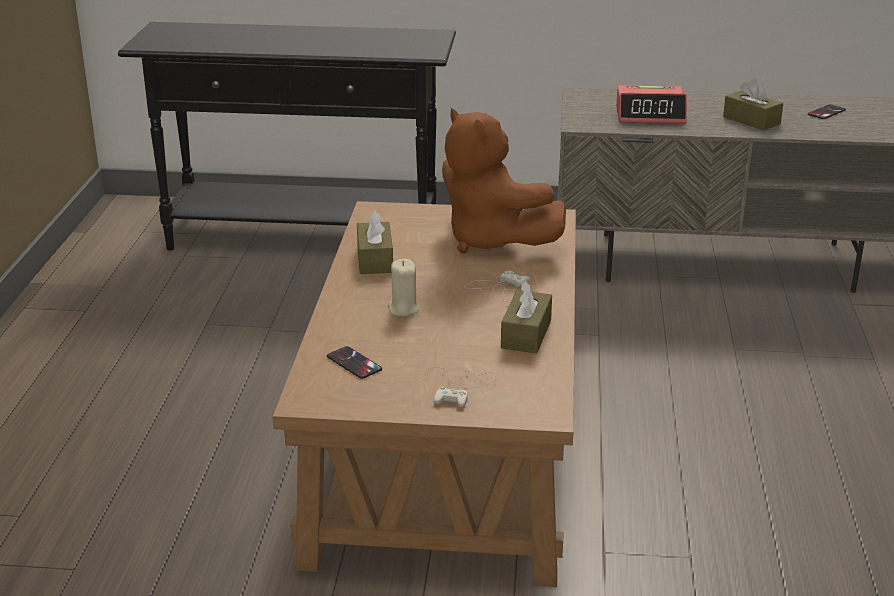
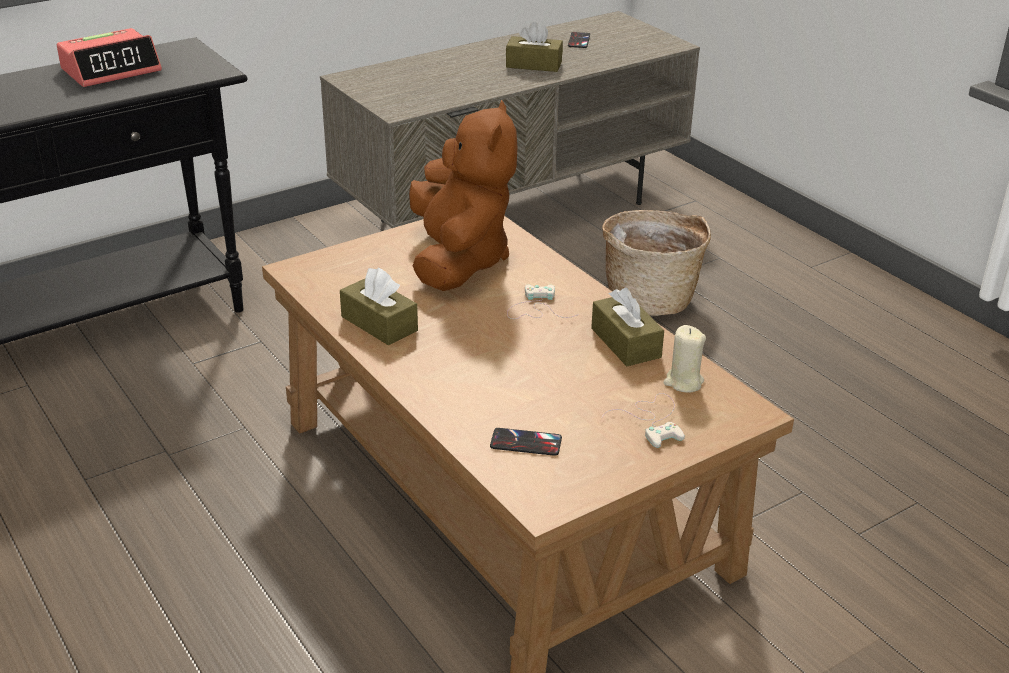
camera: 40 degrees left, 5 degrees up
(403, 309) = (485, 365): beige candle -> beige candle (683, 382)
(492, 240) = (459, 260): brown plush toy -> brown plush toy turned 105 degrees counterclockwise
(650, 115) = (444, 83): alarm clock -> alarm clock (111, 70)
(759, 365) = (651, 298): none -> basket

